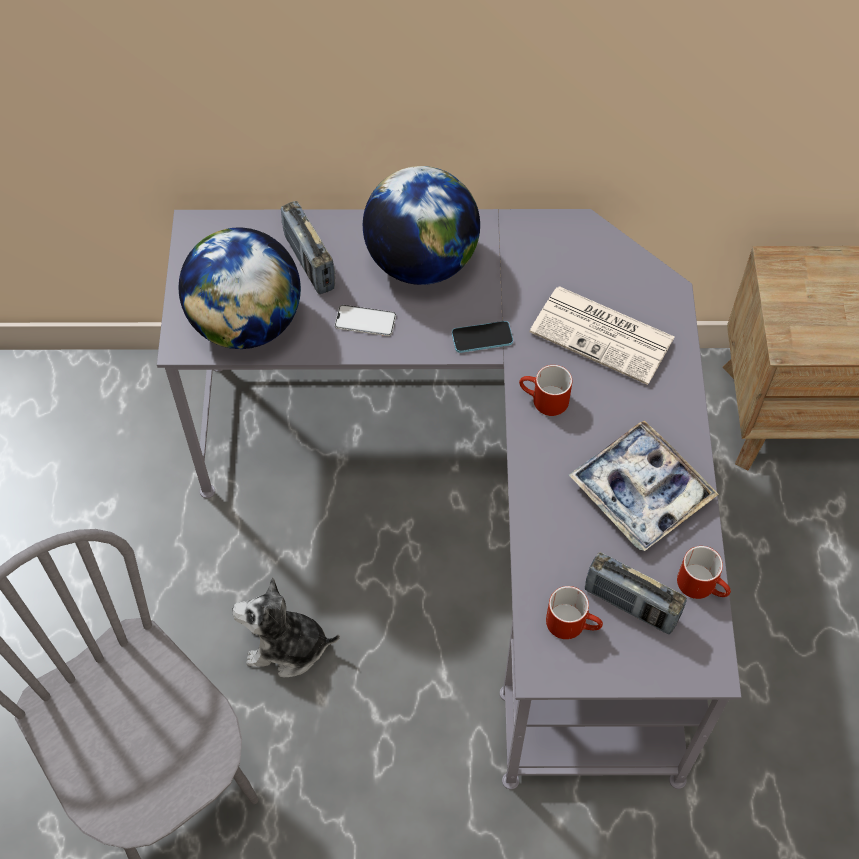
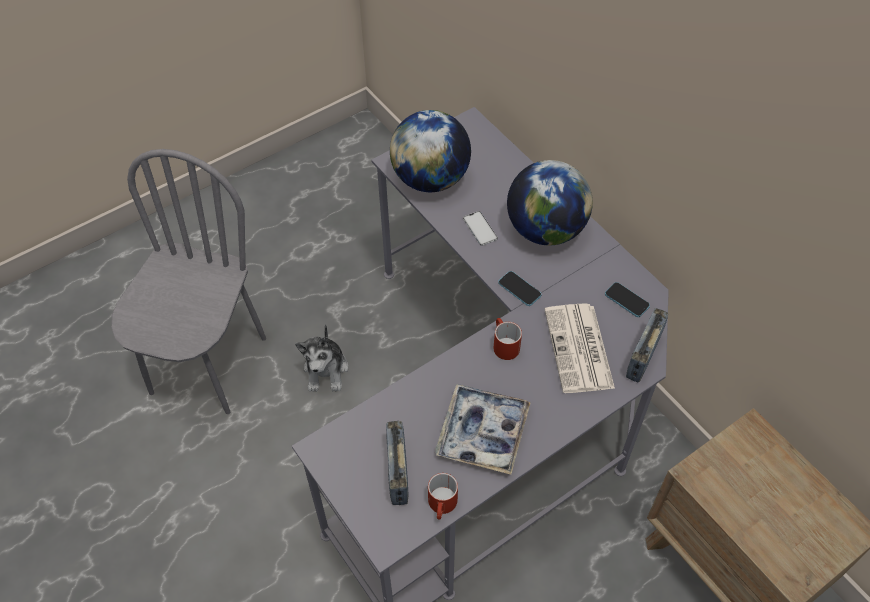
camera: 55 degrees right, 5 degrees down
(287, 646) = (326, 370): plush toy -> plush toy turned 150 degrees counterclockwise
(309, 263) = (495, 181): radio -> radio (643, 355)
(573, 623) = (362, 448): red mug -> none
(575, 253) = (626, 300): none -> phone

